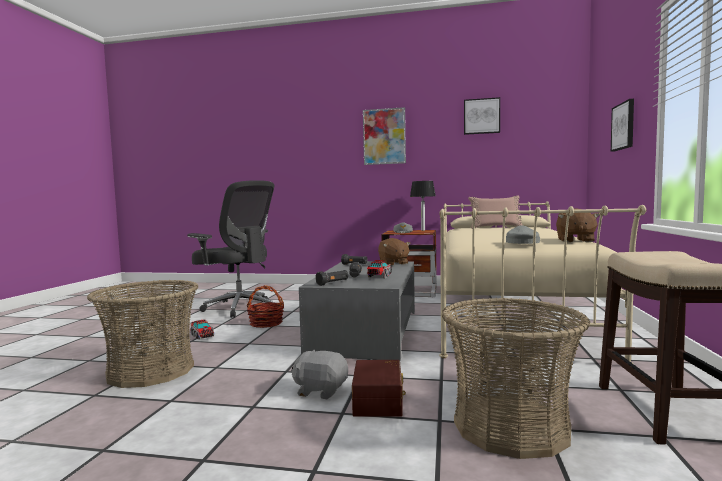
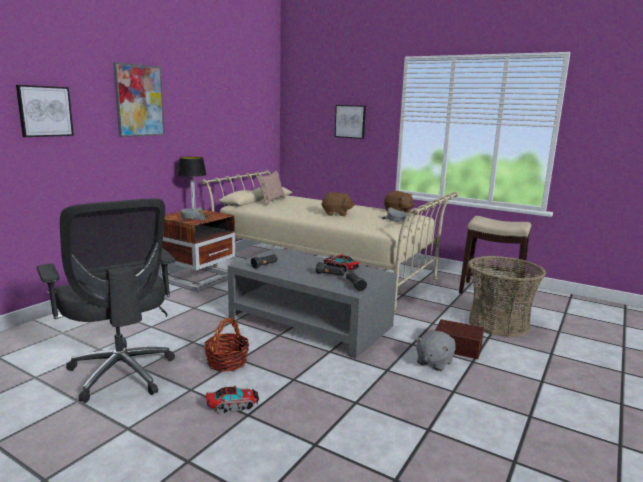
camera: 70 degrees left, 10 degrees up
(151, 370) = (340, 443): basket -> none
(239, 308) = (120, 372): office chair -> office chair turned 90 degrees clockwise
(393, 263) = (279, 254): brown plush toy -> brown plush toy (336, 214)
(481, 116) = (221, 88): picture -> picture (45, 111)

